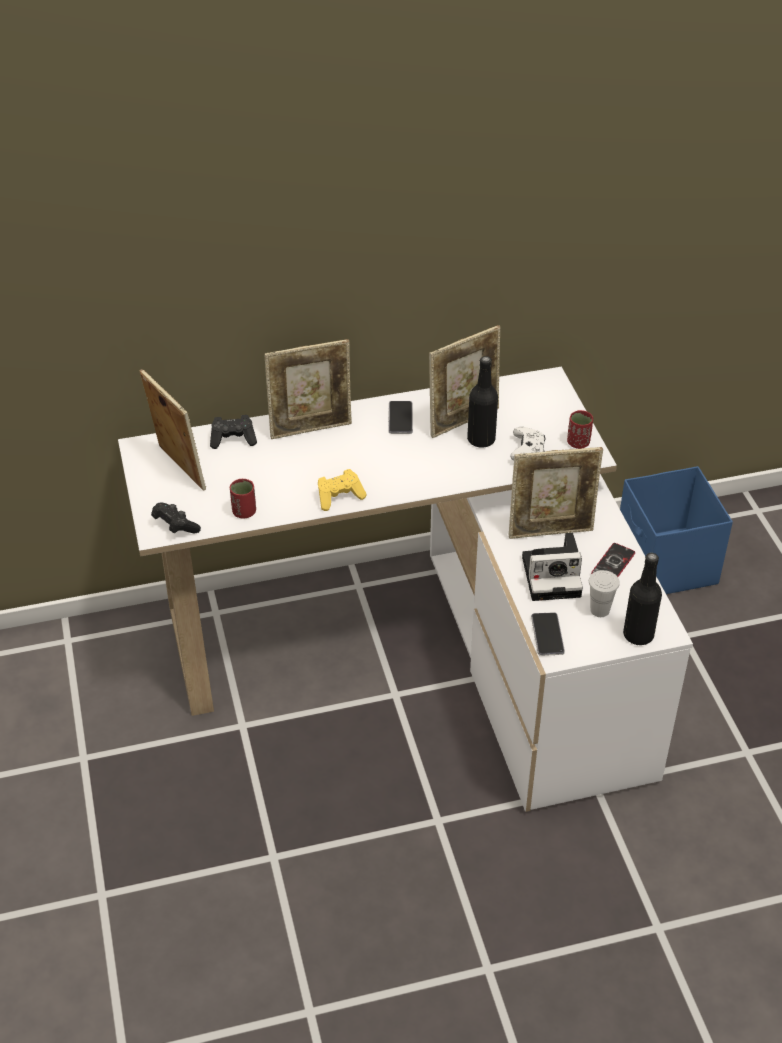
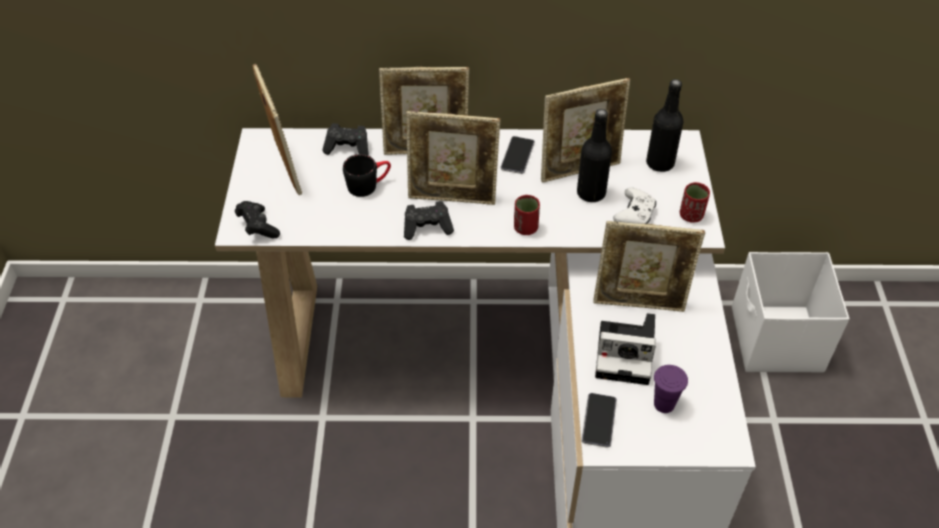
camera: 15 degrees right, 5 degrees up
(244, 512) = (329, 225): red cup -> red cup (525, 228)
(267, 469) = (368, 184): none -> black mug
(339, 497) = (427, 227): yellow game controller -> black game controller
(353, 466) = (453, 198): none -> picture frame
(599, 610) = (664, 404): white cup -> purple cup
(613, 564) = (694, 354): phone -> none
(638, 635) = (697, 443): black bottle -> black bottle (660, 163)
(665, 564) = (775, 341): blue storage box -> white storage box

